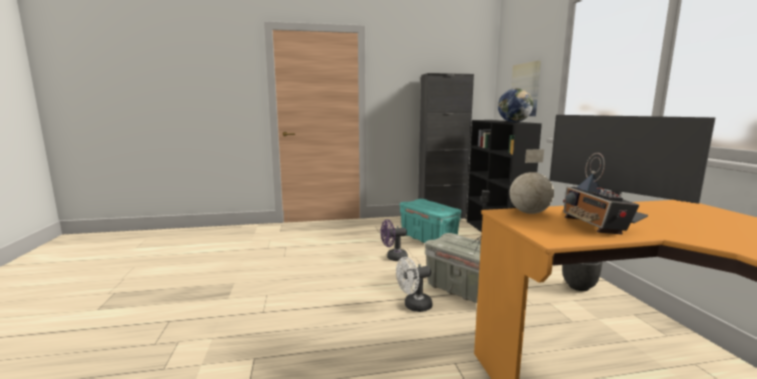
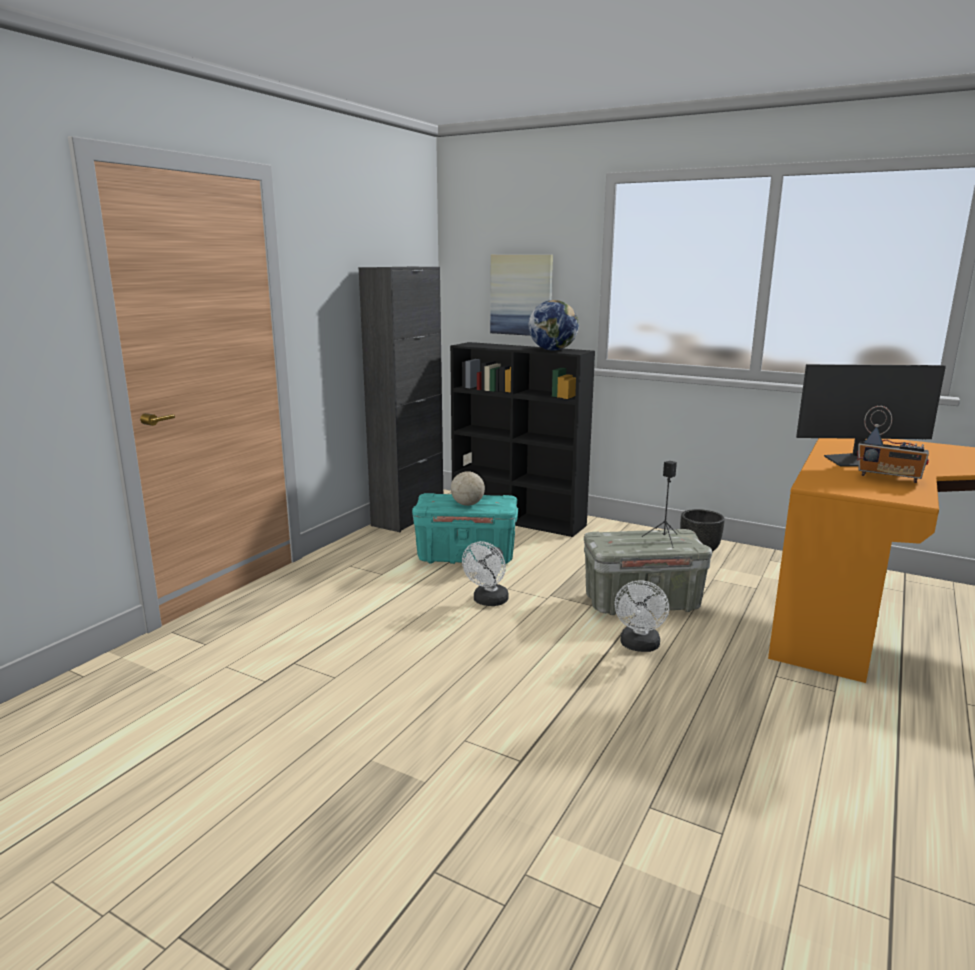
camera: 50 degrees left, 5 degrees up
(393, 258) = (488, 602): purple fan -> white fan
(530, 213) = (823, 479): globe -> globe (468, 504)

